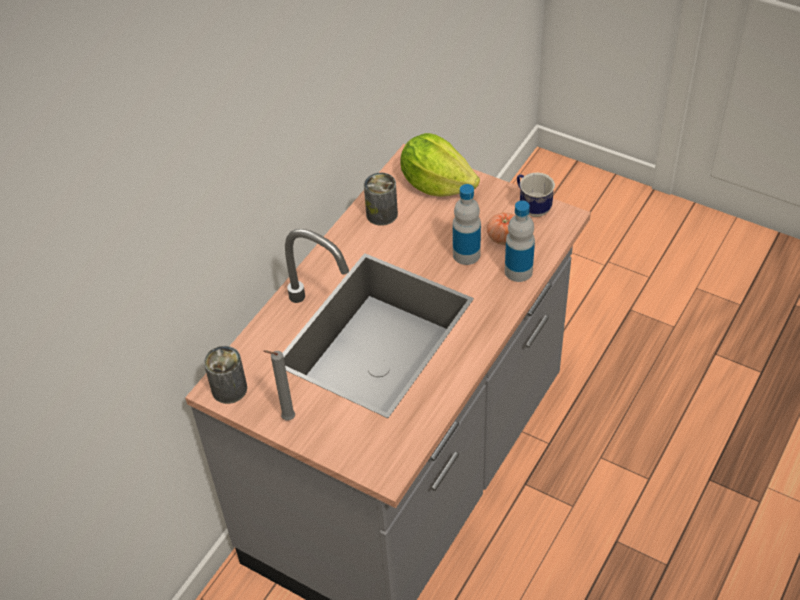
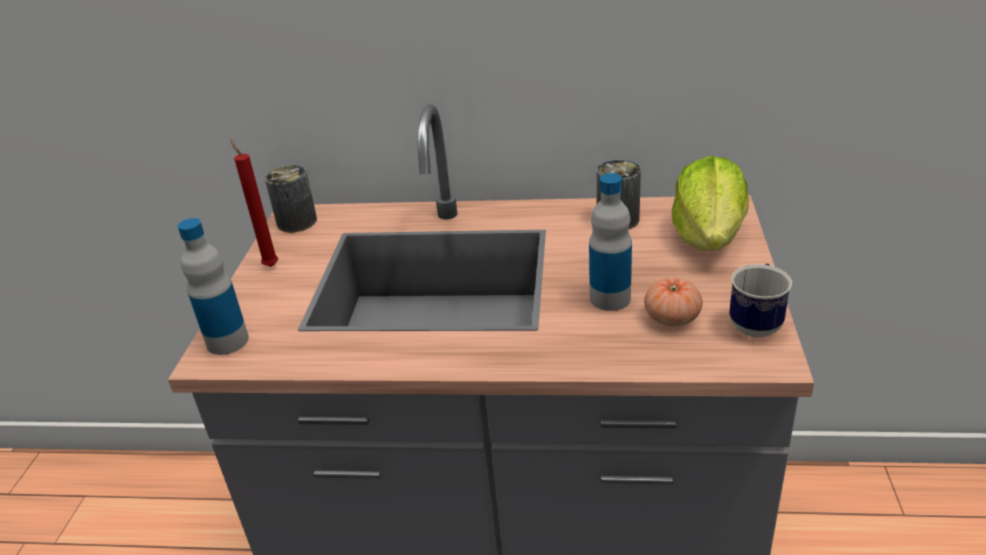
camera: 65 degrees right, 15 degrees down
(286, 418) = (270, 265): grey candle -> red candle
(518, 271) = (620, 351): bottle -> bottle (227, 341)

